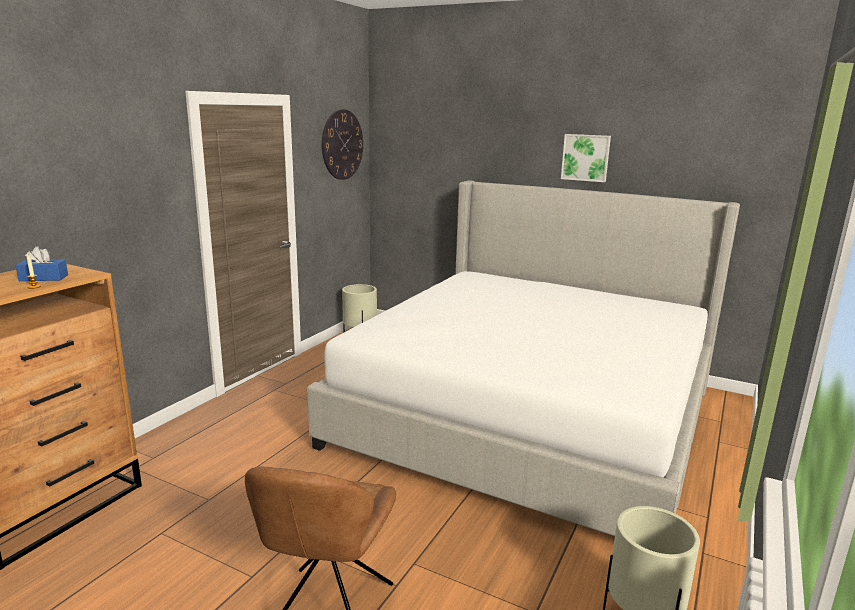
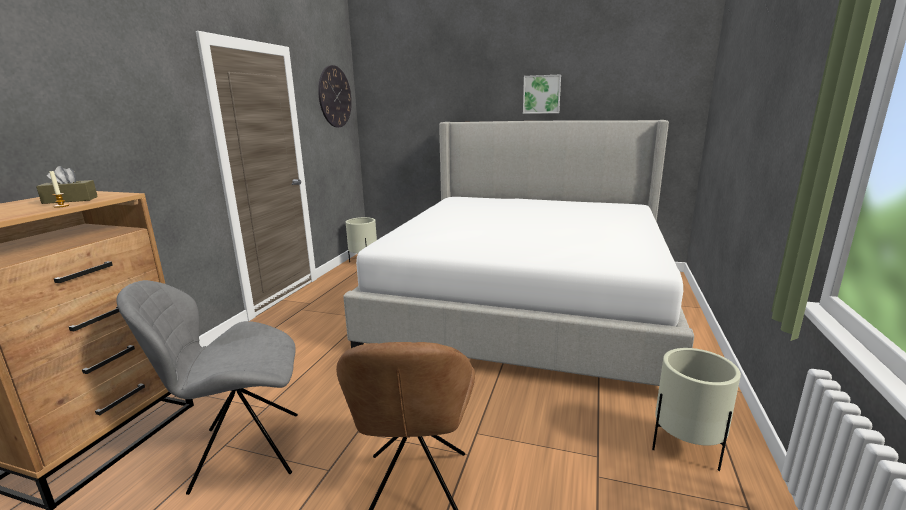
camera: 10 degrees left, 0 degrees up
(44, 278) = (70, 200): blue tissue box -> brown tissue box
(176, 542) = (242, 451): none -> grey chair

